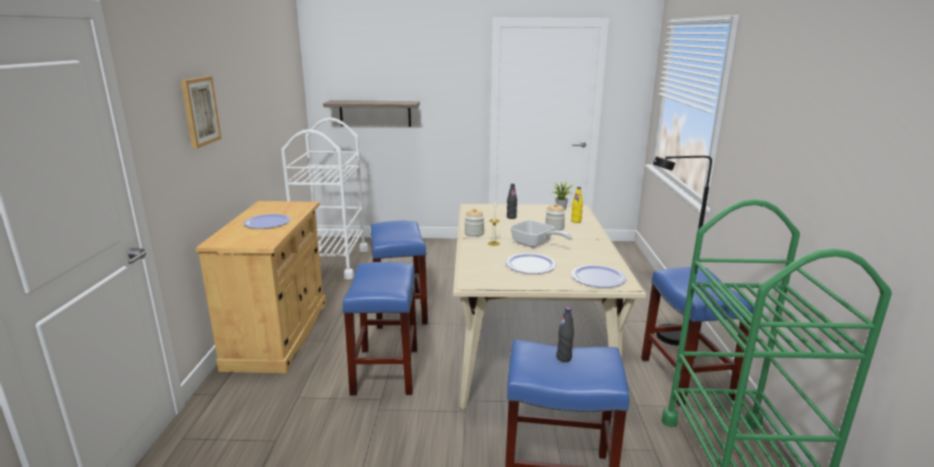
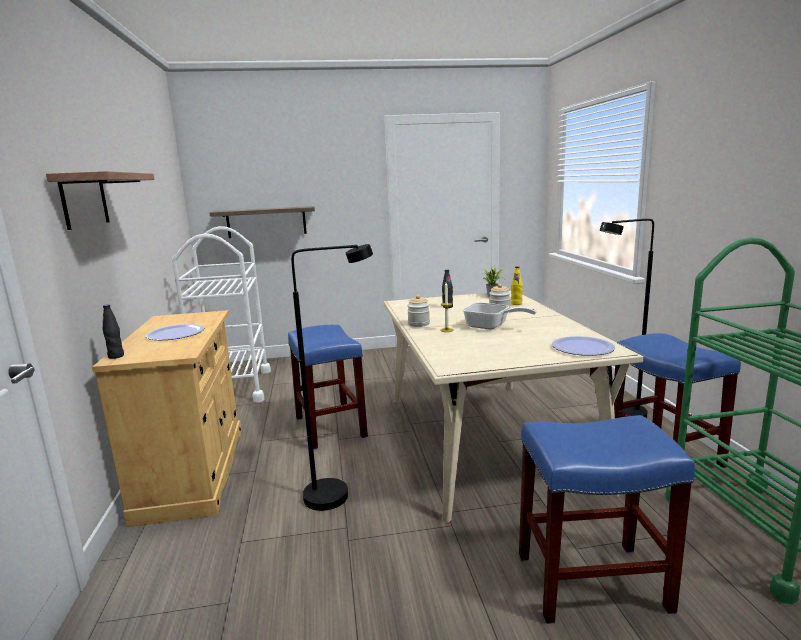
camera: 10 degrees left, 5 degrees down
(199, 111) = (84, 200): picture -> shelf
(385, 370) = (338, 493): blue stool -> black floor lamp
(530, 265) = (502, 344): plate -> none
(564, 358) = (595, 433): black bottle -> black bottle (116, 356)

